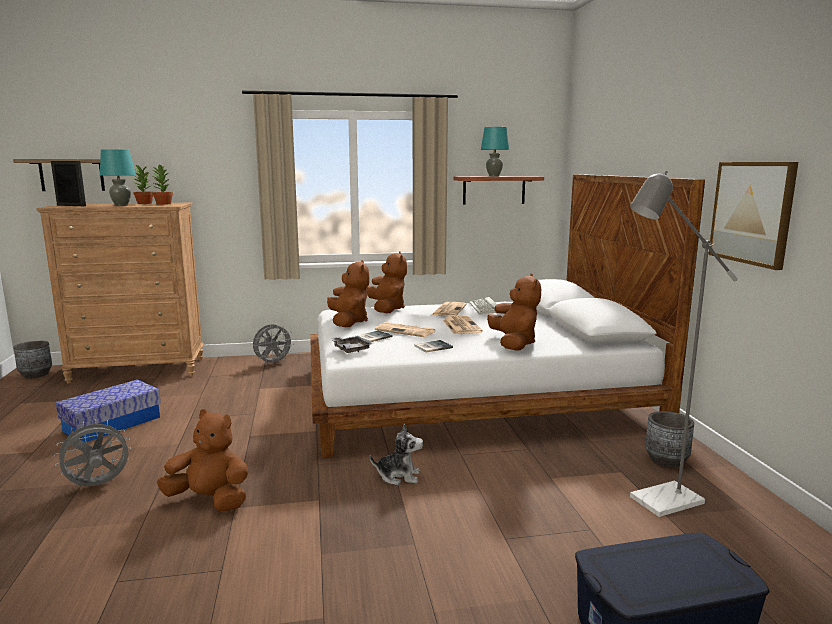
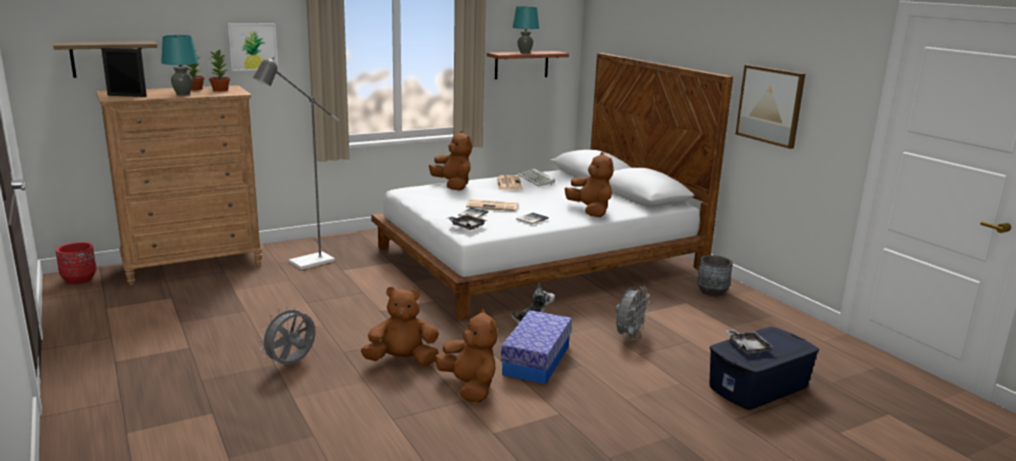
camera: 20 degrees left, 5 degrees up
(36, 374) = (79, 279): grey planter -> red planter
(112, 424) = (236, 316): storage box -> storage box (536, 360)
(206, 166) = (253, 46): none -> picture
(273, 363) = (329, 245): grey fan -> grey fan (629, 336)
(348, 322) = (432, 201): brown plush toy -> brown plush toy (469, 387)
(461, 326) = (535, 198): newspaper -> none
(638, 564) = (747, 347): none -> grey tray
(657, 503) = (720, 319): grey floor lamp -> grey floor lamp (304, 263)

